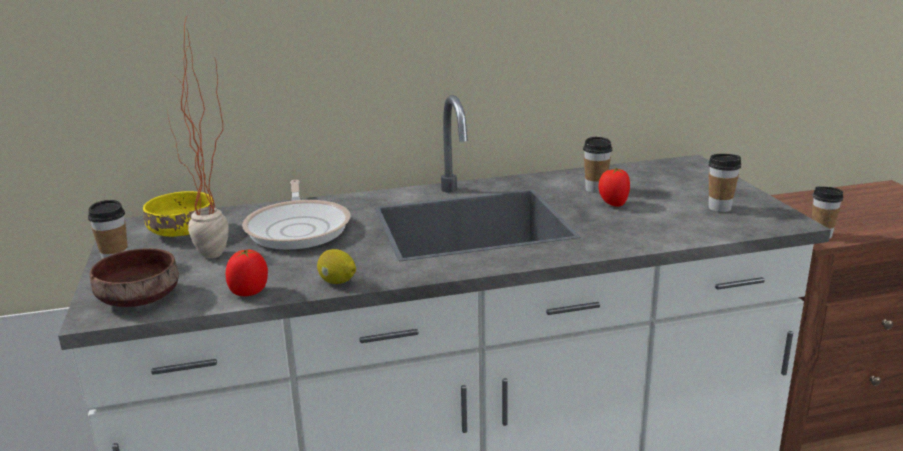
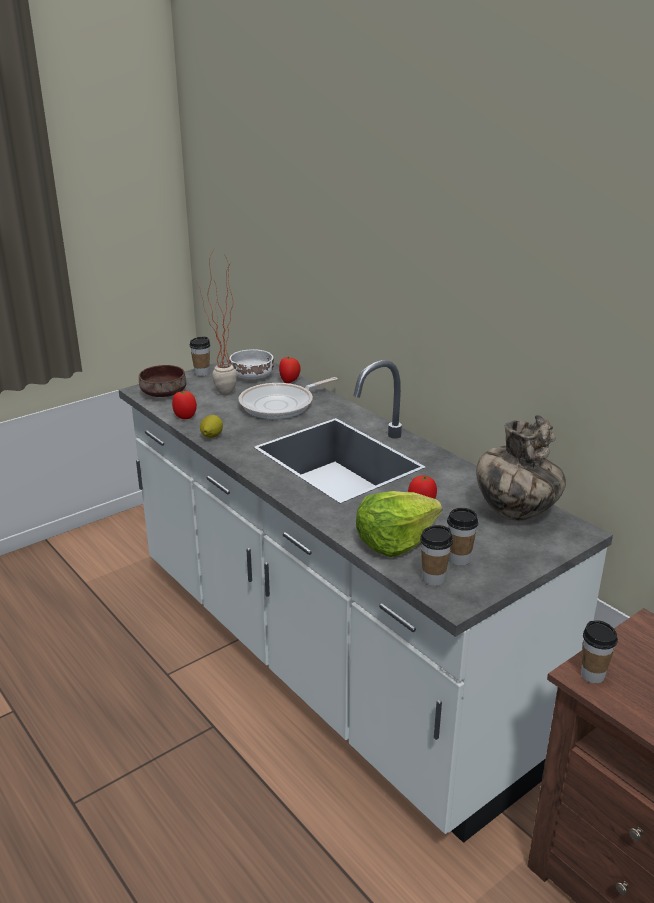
camera: 65 degrees right, 5 degrees up
(183, 231) = (253, 376): yellow bowl -> white bowl
(237, 213) = (289, 381): none -> tomato
(595, 189) = (451, 493): cup -> cup (433, 579)
(645, 174) = (514, 512): none -> vase
(675, 226) = (394, 541): none -> lettuce

